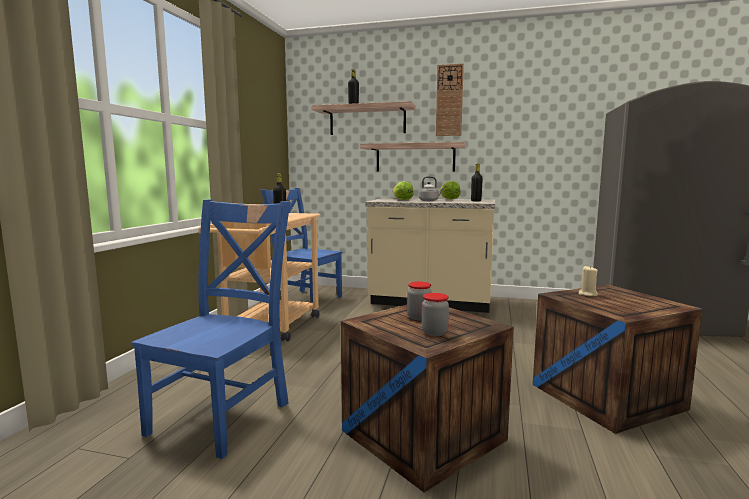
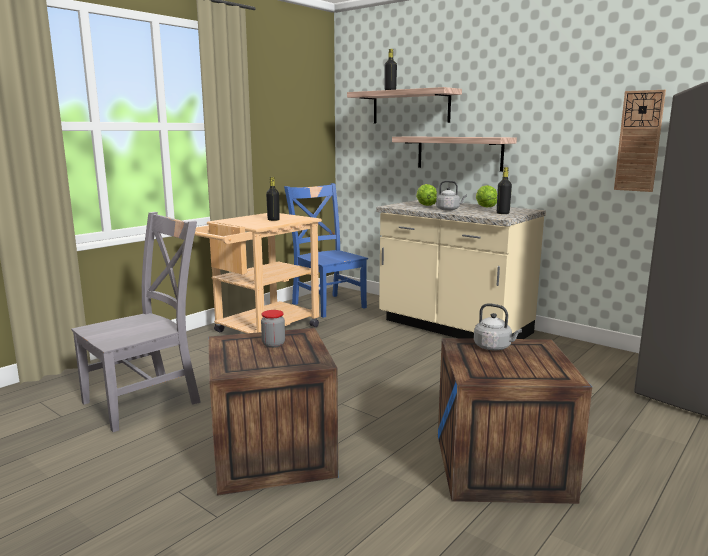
camera: 25 degrees right, 5 degrees up
(224, 415) = (146, 401): blue chair -> grey chair
(434, 332) = (257, 360): jar -> none
(449, 100) = (499, 82): wall clock -> wall clock (639, 141)
(587, 294) = (494, 347): beige candle -> grey kettle

